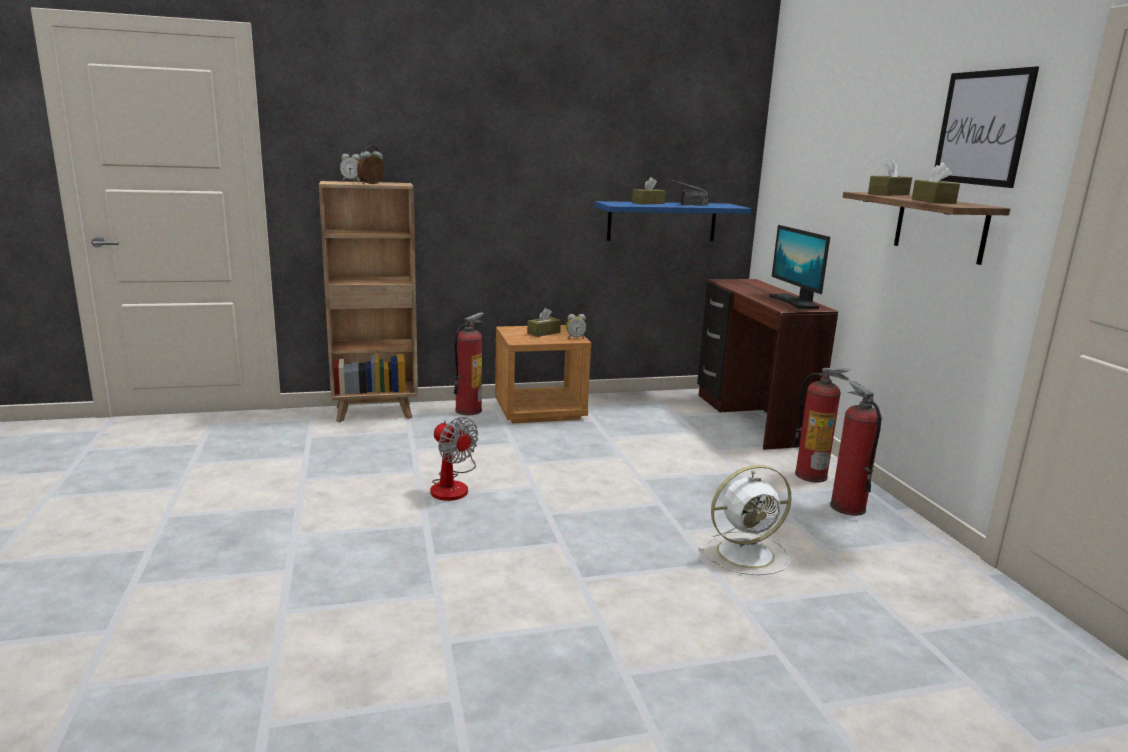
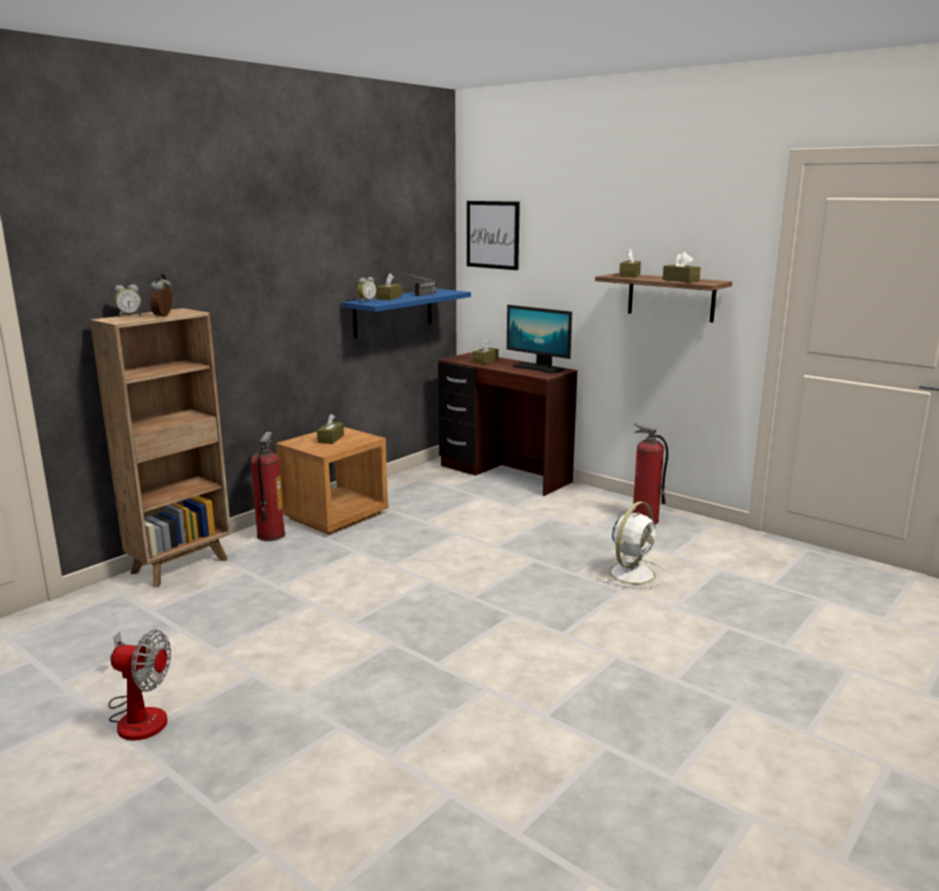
camera: 35 degrees left, 0 degrees up
(453, 485) = (364, 603): fan -> fan (139, 715)
(575, 338) = (366, 437): alarm clock -> alarm clock (366, 301)
(751, 288) = (485, 361): none -> brown tissue box
(811, 475) = (597, 505): fire extinguisher -> none
(982, 128) = (698, 224): picture -> picture (492, 235)

